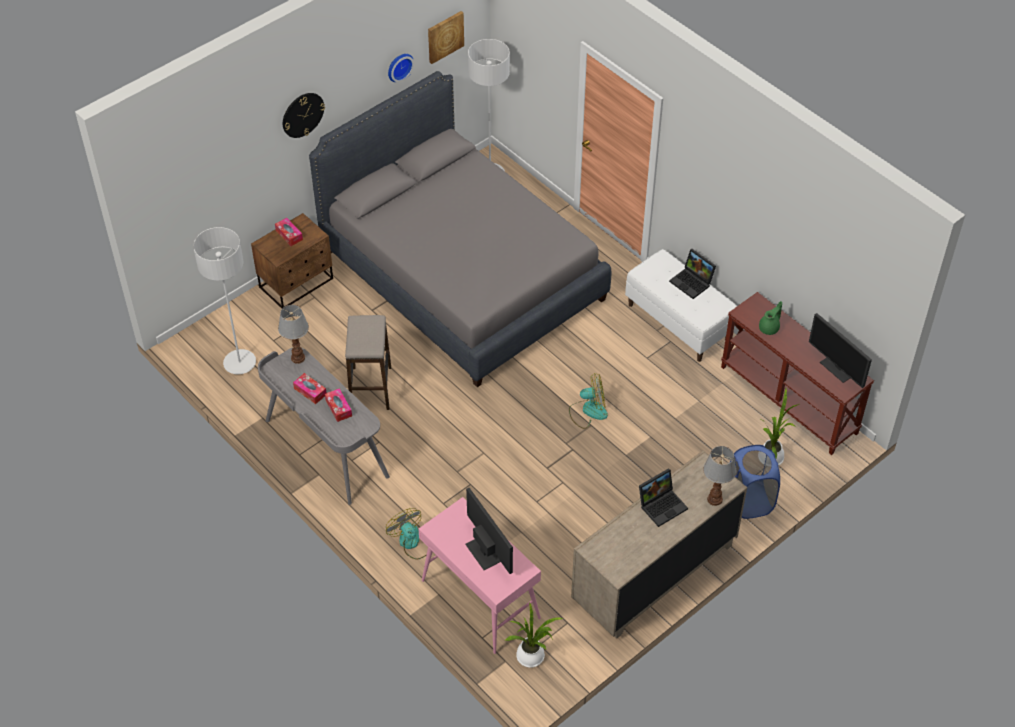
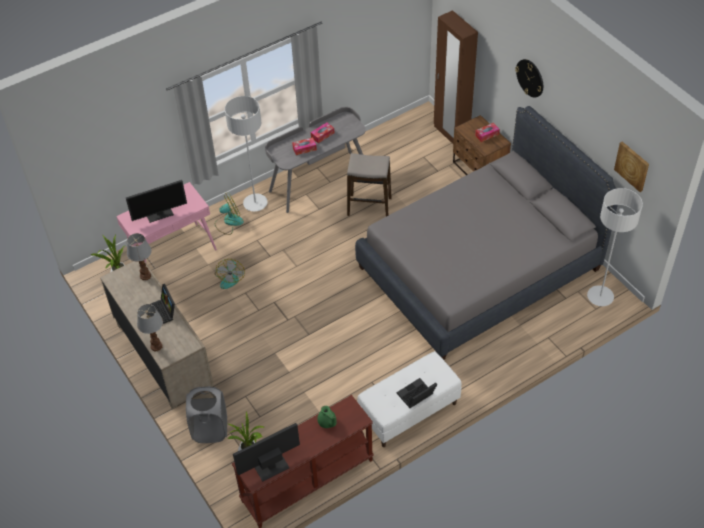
camera: 100 degrees right, 0 degrees up
(228, 315) = (451, 134): none -> brown wardrobe
(239, 363) = (404, 139): grey floor lamp -> grey floor lamp (255, 203)
(297, 358) = (354, 129): table lamp -> table lamp (145, 275)
(399, 66) = (595, 138): wall clock -> none
(588, 411) = (323, 334): fan -> fan (230, 277)
(749, 501) = (210, 429): blue laundry basket -> grey laundry basket

